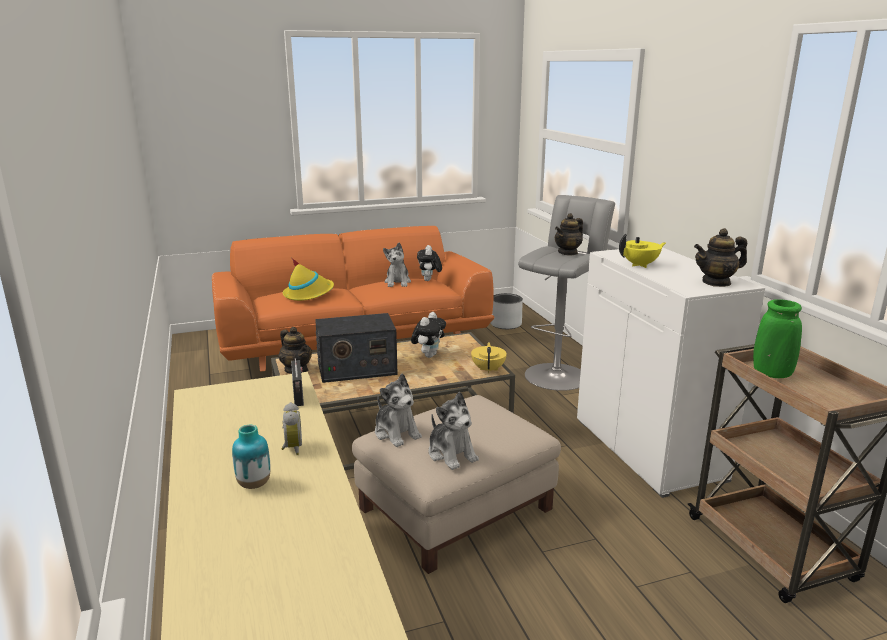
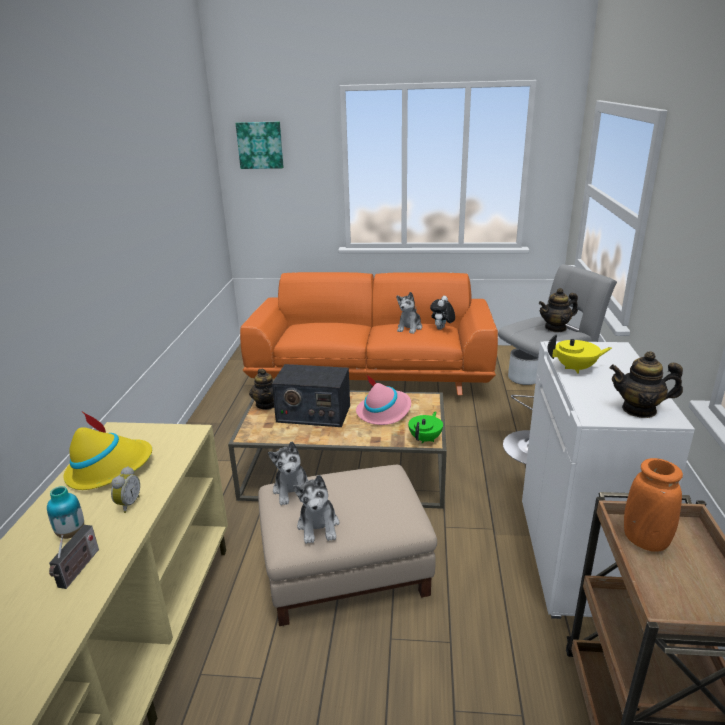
camera: 25 degrees right, 5 degrees up
(192, 95) = (260, 145): none -> picture
(299, 396) = (181, 450): radio -> radio (78, 570)
(309, 294) = (325, 329): yellow hat -> yellow hat (109, 468)
(429, 355) = (384, 411): plush toy -> pink hat
(488, 369) = (425, 439): yellow teapot -> green teapot
(771, 374) = (644, 540): green vase -> orange vase

